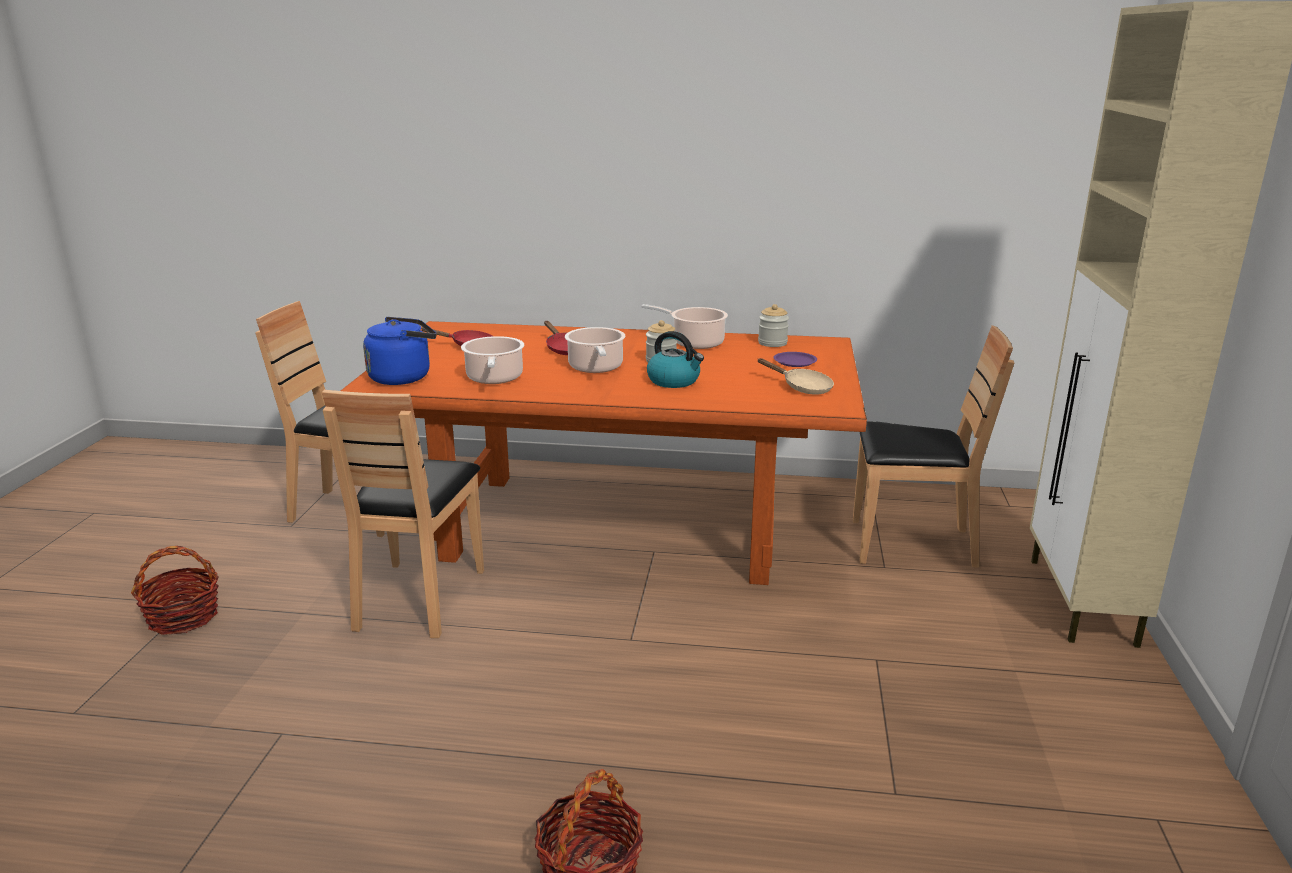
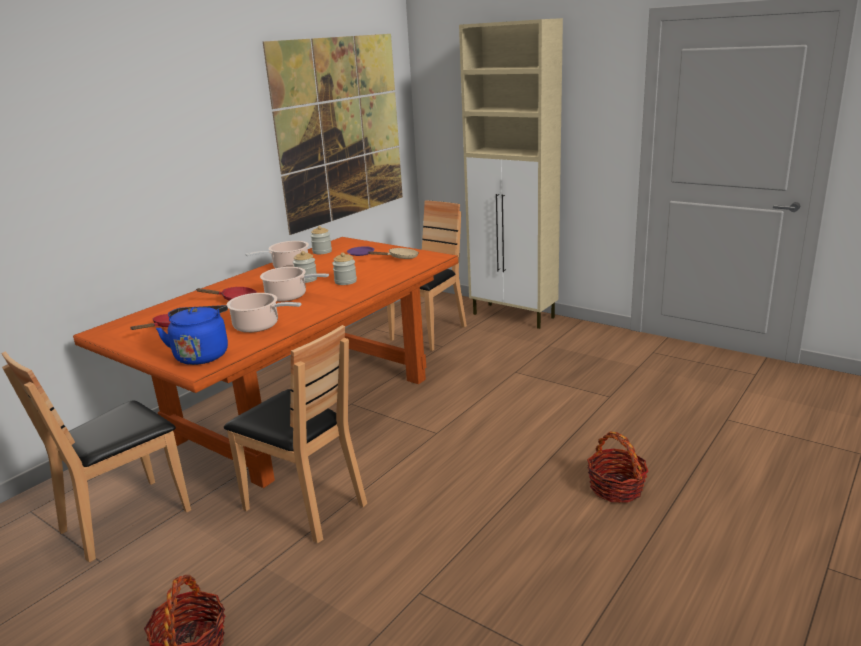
camera: 60 degrees left, 0 degrees up
(674, 381) = (345, 281): kettle -> jar
(918, 175) = (341, 130): none -> picture

